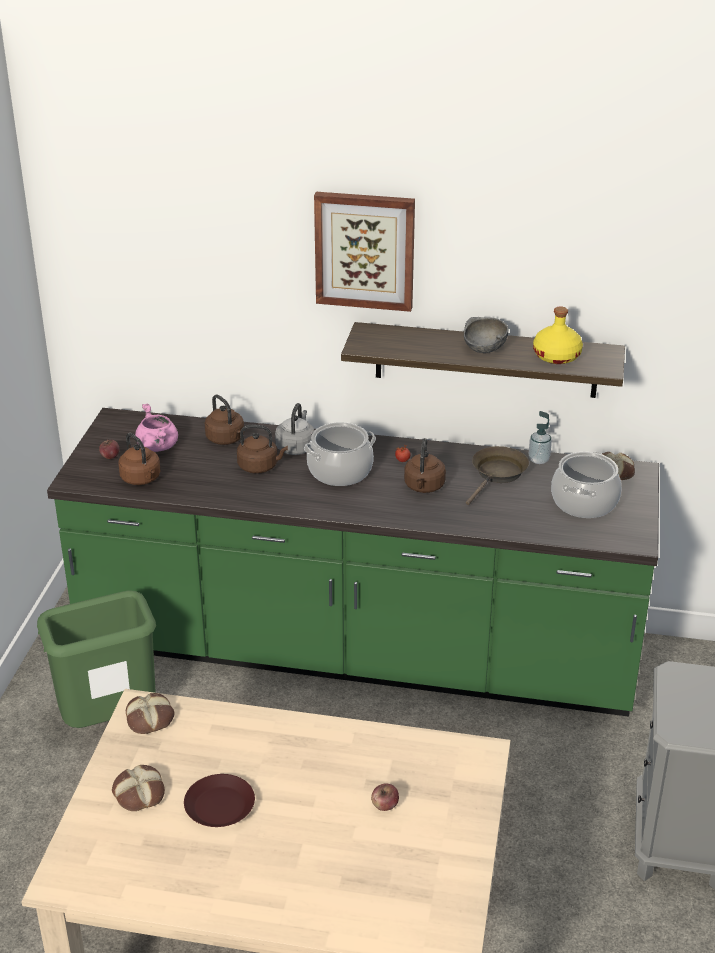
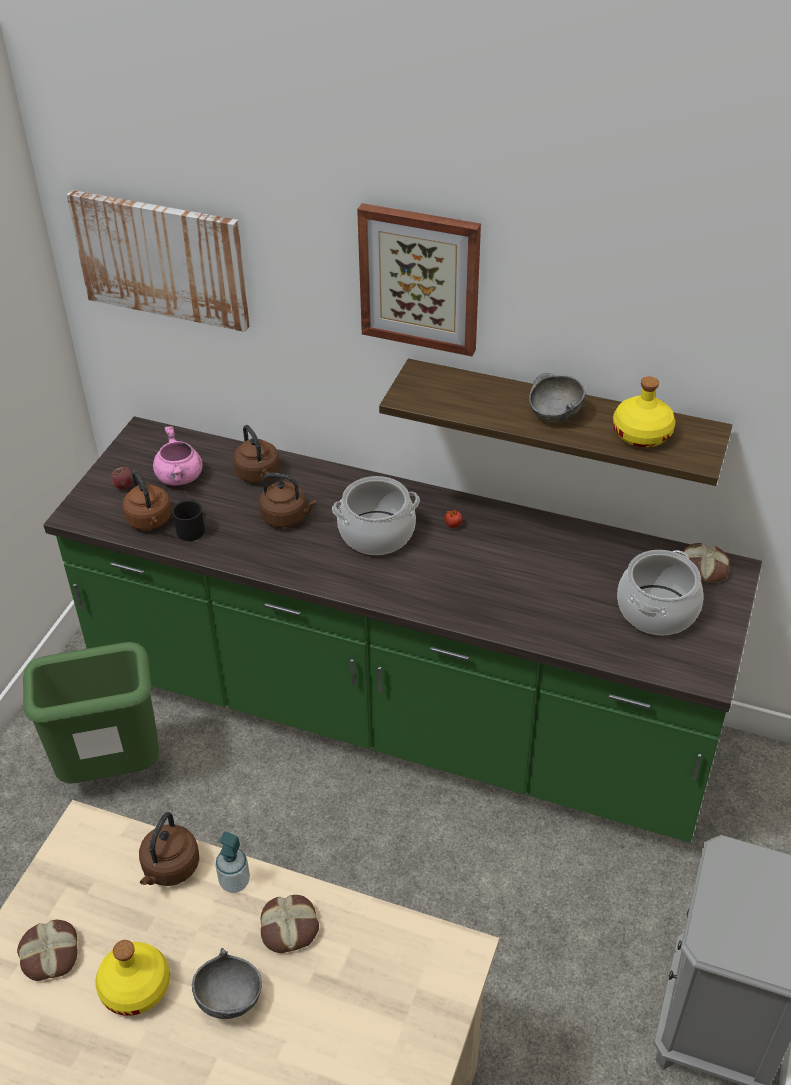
camera: 10 degrees right, 10 degrees up
(137, 258) = (162, 259): none -> picture
(150, 718) = (89, 846): bread -> bread (290, 927)
(179, 481) = (191, 528): none -> black mug
(220, 806) = (136, 986): brown plate -> yellow bottle
(296, 447) = (334, 493): grey kettle -> none
(302, 804) = (230, 998): none -> grey bowl
(385, 805) = (326, 1016): apple -> none
(424, 487) = (469, 567): brown kettle -> brown kettle (170, 869)
(497, 474) = (561, 557): brown frying pan -> none
(539, 460) = (615, 541): soap dispenser -> soap dispenser (234, 882)

